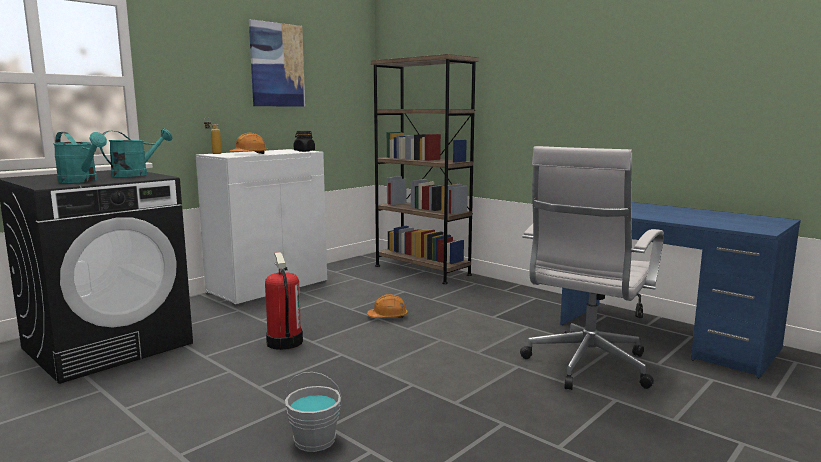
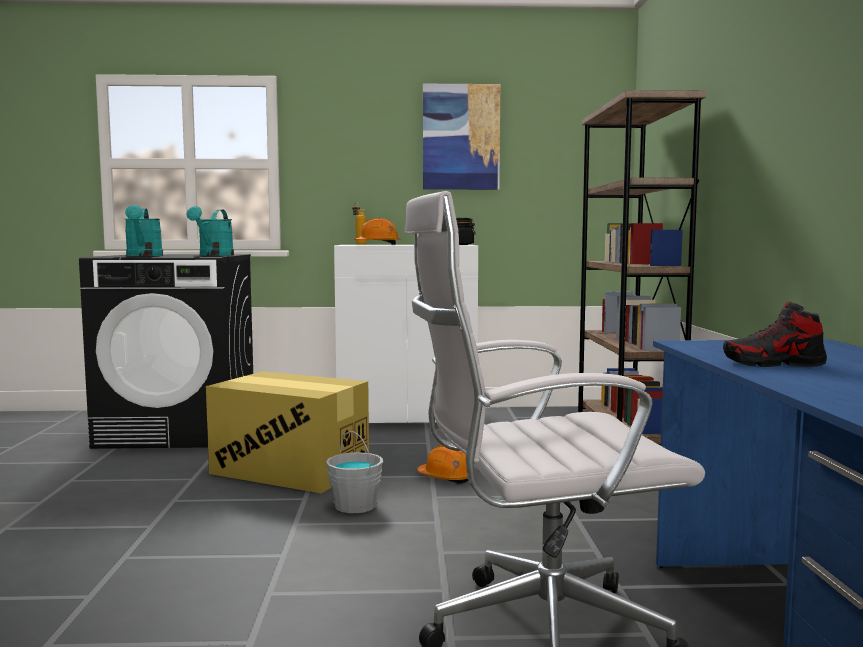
camera: 45 degrees right, 5 degrees down
(136, 174) = (214, 255): turquoise watering can -> turquoise watering can turned 105 degrees clockwise
(284, 342) = (290, 469): fire extinguisher -> cardboard box
(315, 440) = (86, 563): grey bucket -> grey bucket (356, 505)
(649, 214) = (774, 364): none -> shoe

